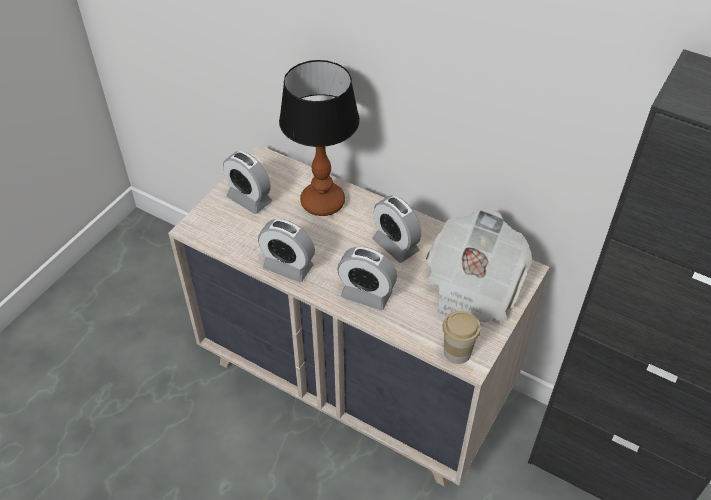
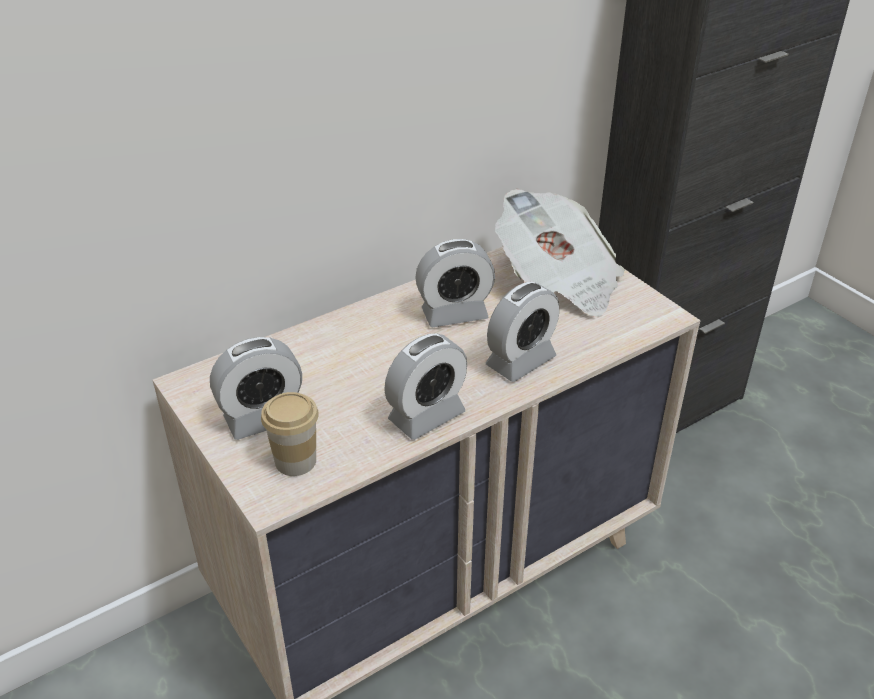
camera: 65 degrees left, 10 degrees down
(322, 201) = (328, 351): table lamp -> none
(457, 352) = (647, 321): cup -> cup (295, 461)

